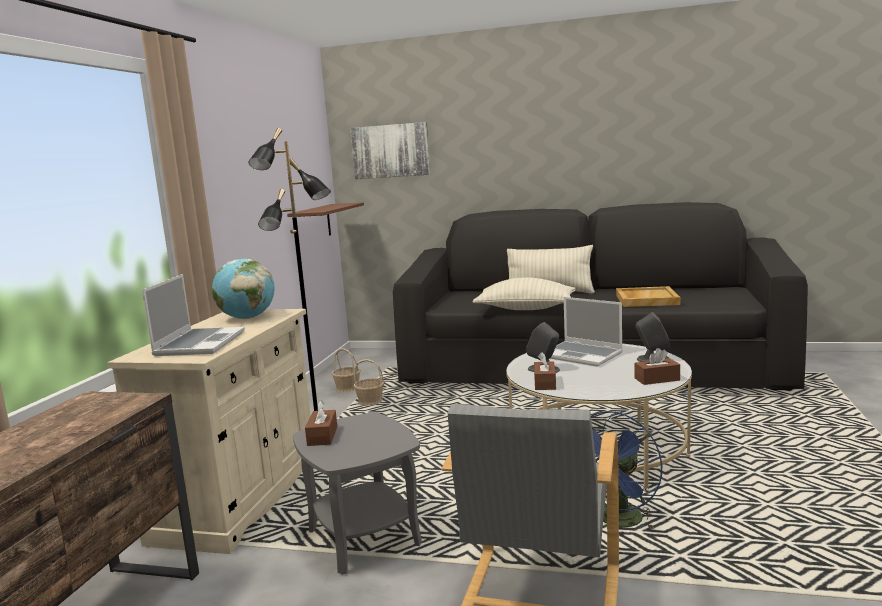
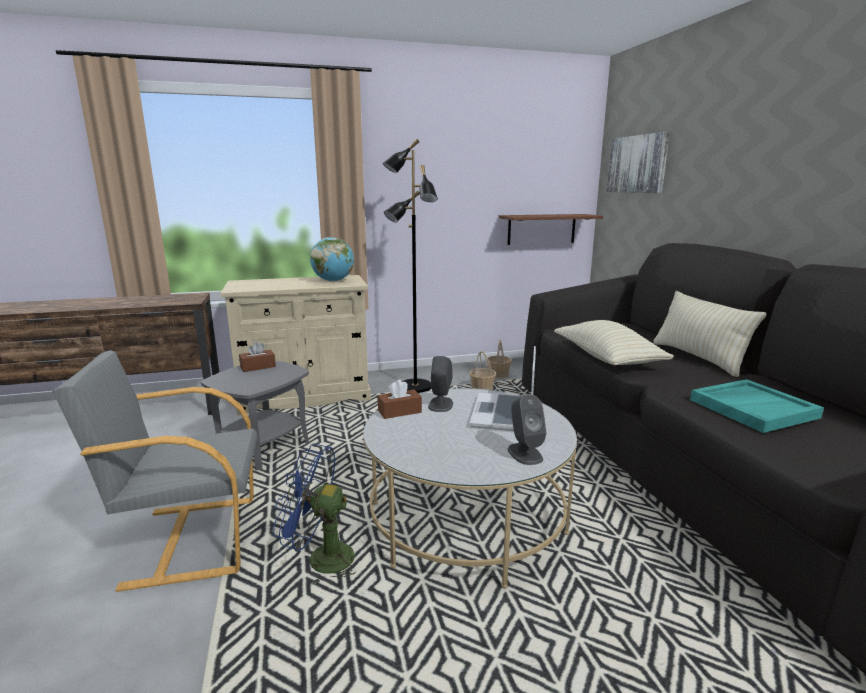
camera: 60 degrees right, 5 degrees up
(199, 343) = (265, 285): laptop -> none
(646, 299) = (752, 408): beige tray -> turquoise tray
(657, 379) = (449, 464): brown tissue box -> none

